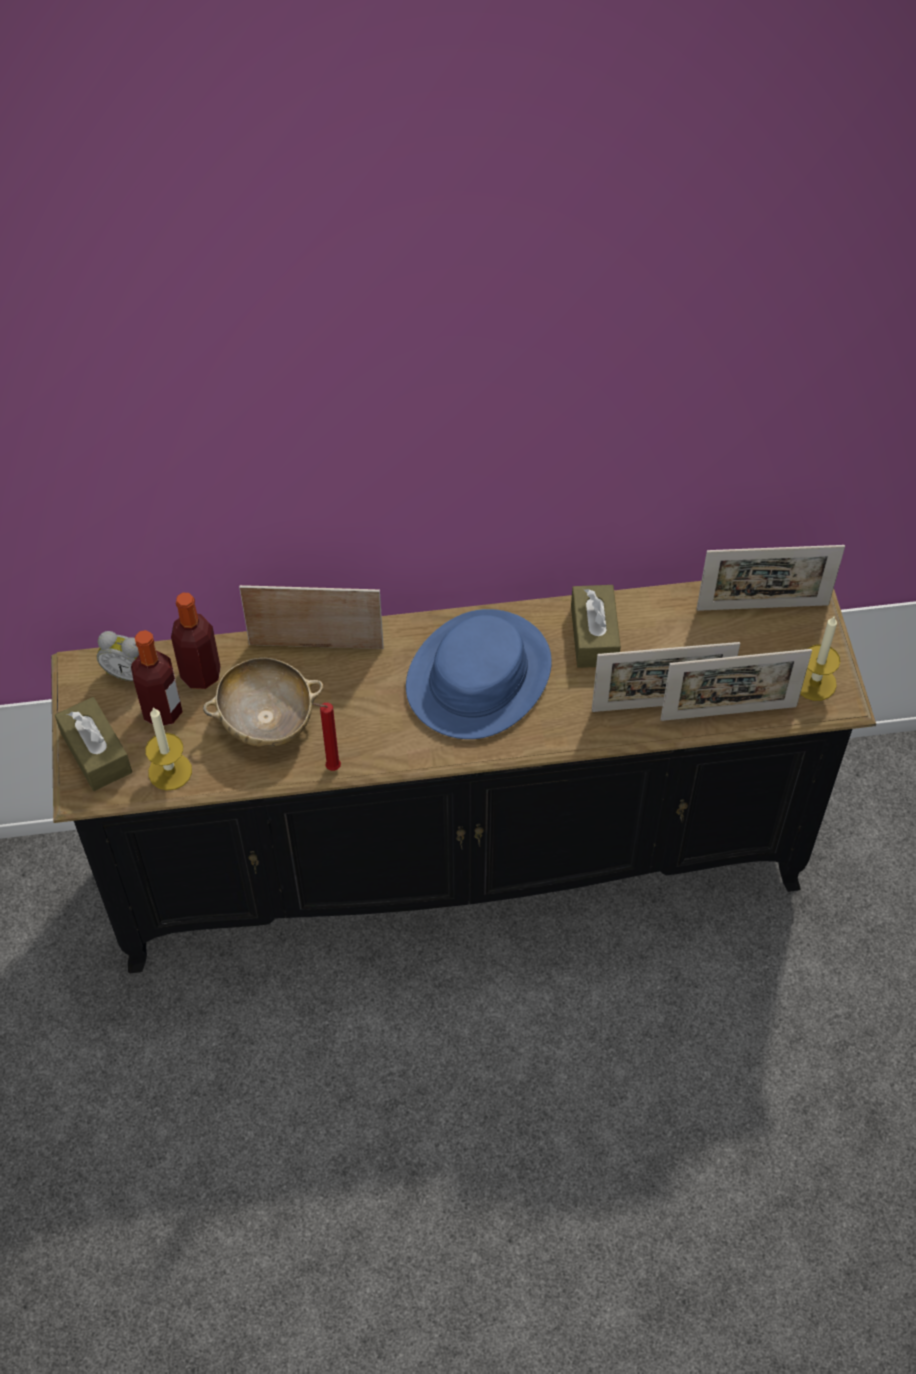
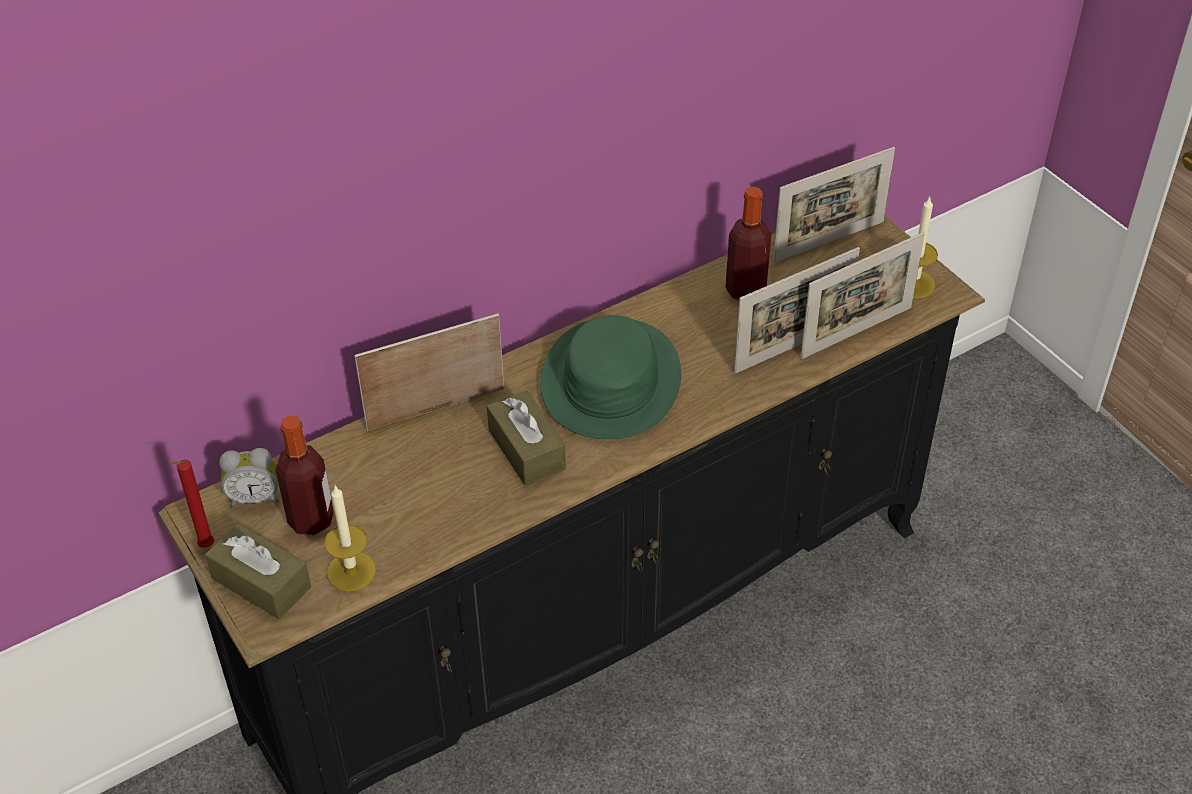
camera: 25 degrees left, 10 degrees down
(201, 674) = (332, 473): bottle -> bottle (745, 290)
(267, 720) = (425, 489): beige bowl -> none
(330, 768) = (516, 508): red candle -> red candle (204, 547)
(478, 676) = (610, 380): blue hat -> green hat
(594, 635) = (696, 312): brown tissue box -> brown tissue box (526, 450)

